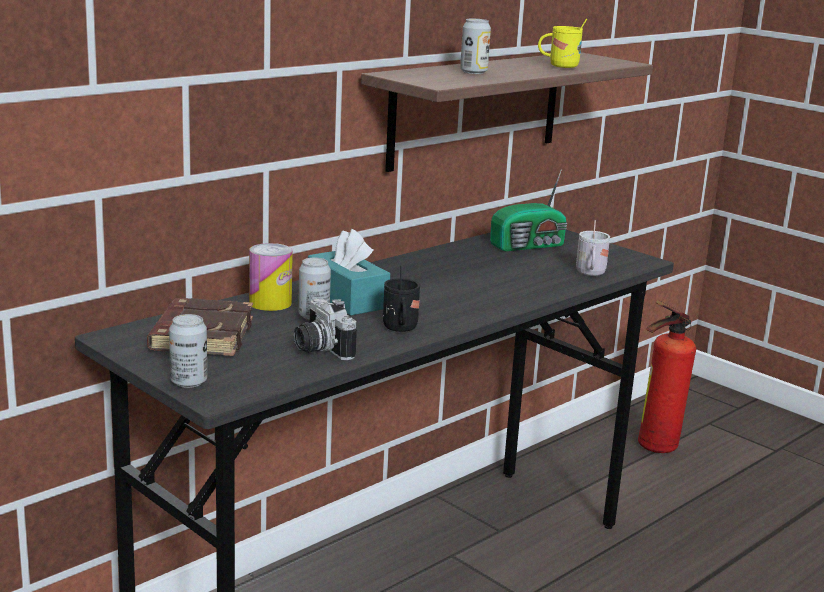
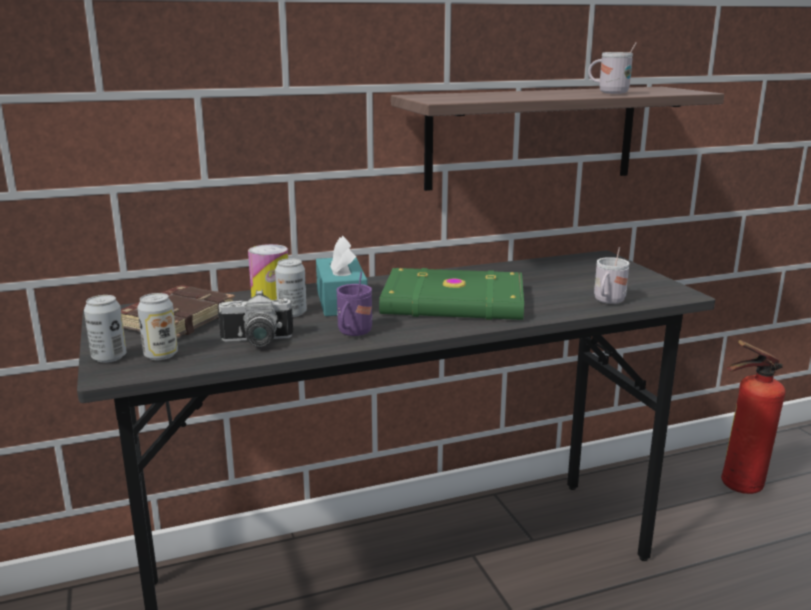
camera: 25 degrees right, 0 degrees up
(318, 349) = (256, 342): camera -> camera turned 90 degrees counterclockwise
(400, 330) = (353, 334): black mug -> purple mug
(457, 289) = (454, 303): none -> green book
(473, 72) = (503, 95): can -> can (161, 355)
(530, 246) = (573, 271): radio -> none
(559, 66) = (608, 93): yellow mug -> white mug

